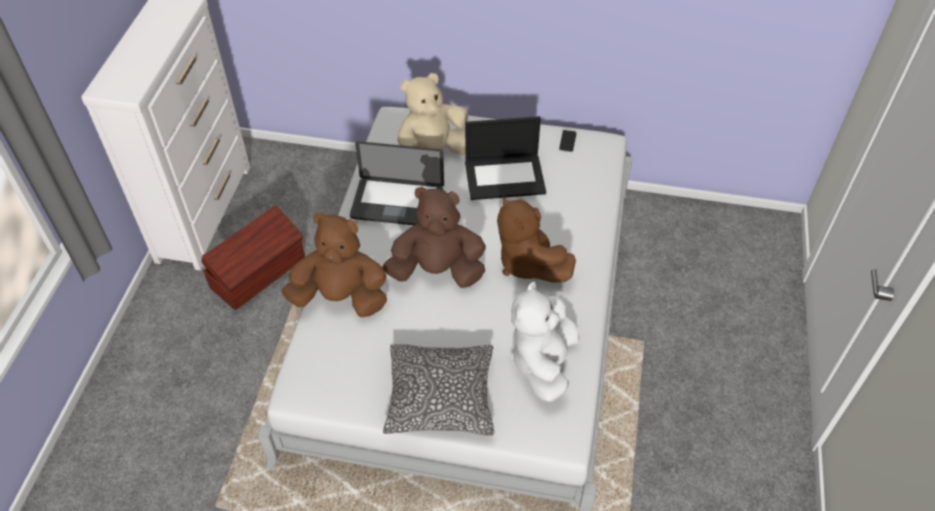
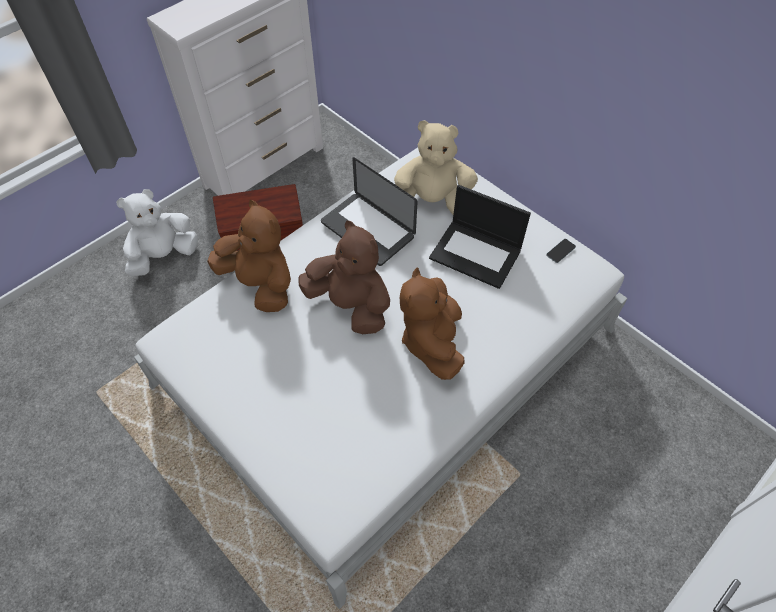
camera: 35 degrees right, 5 degrees up
(440, 397) = (262, 415): pillow -> none
(543, 362) = (370, 441): white plush toy -> white plush toy (164, 256)

